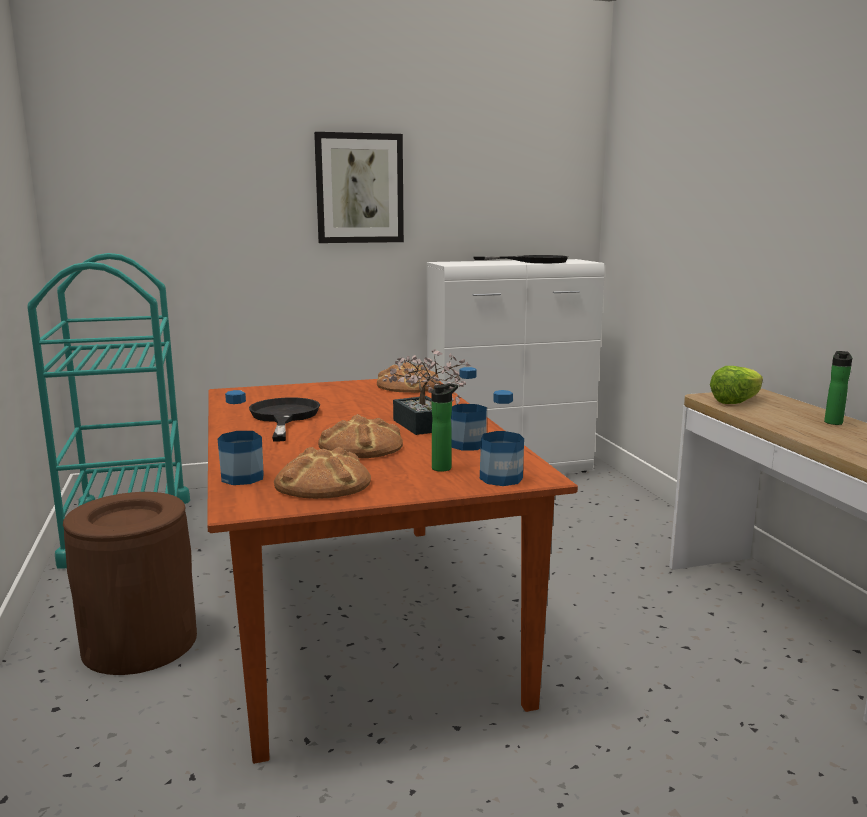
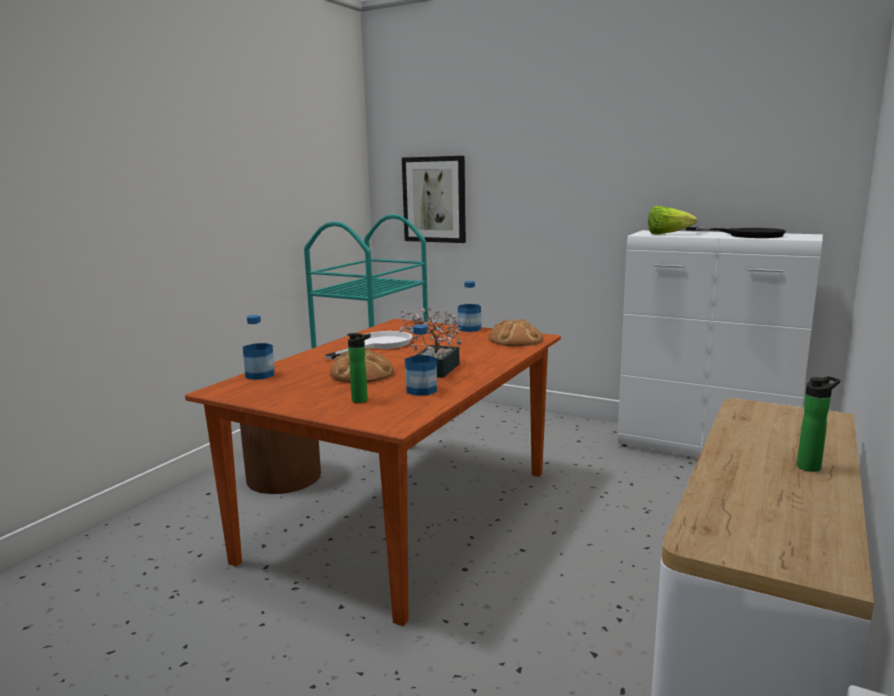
camera: 45 degrees right, 0 degrees up
(284, 417) = (378, 345): black frying pan -> white frying pan
(323, 482) = (281, 389): bread -> none
(359, 188) = (586, 161): picture -> picture (434, 199)
(501, 478) = (370, 417): bottle -> bottle (469, 329)
(736, 402) = (762, 418): lettuce -> lettuce (667, 234)

